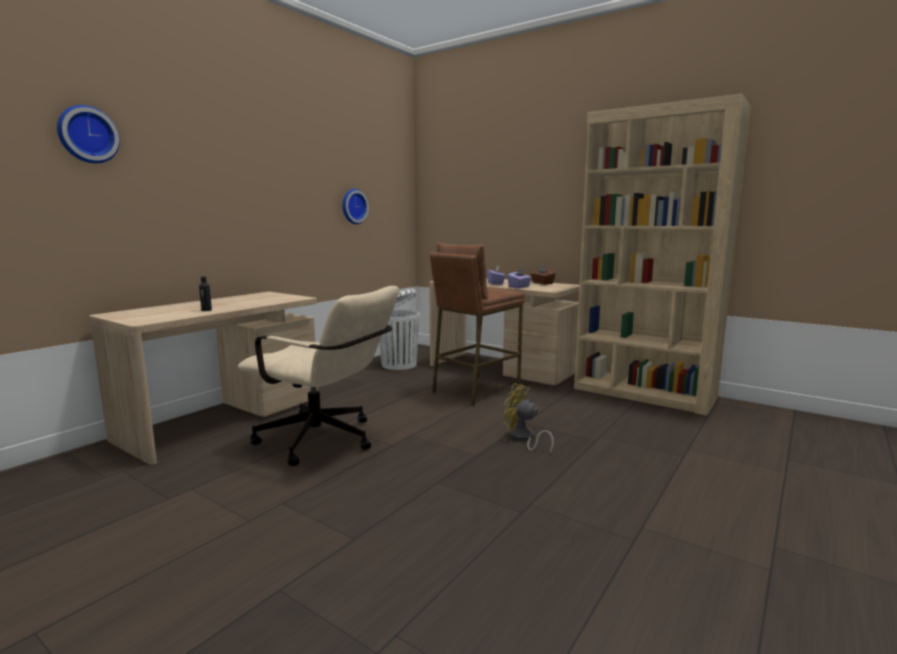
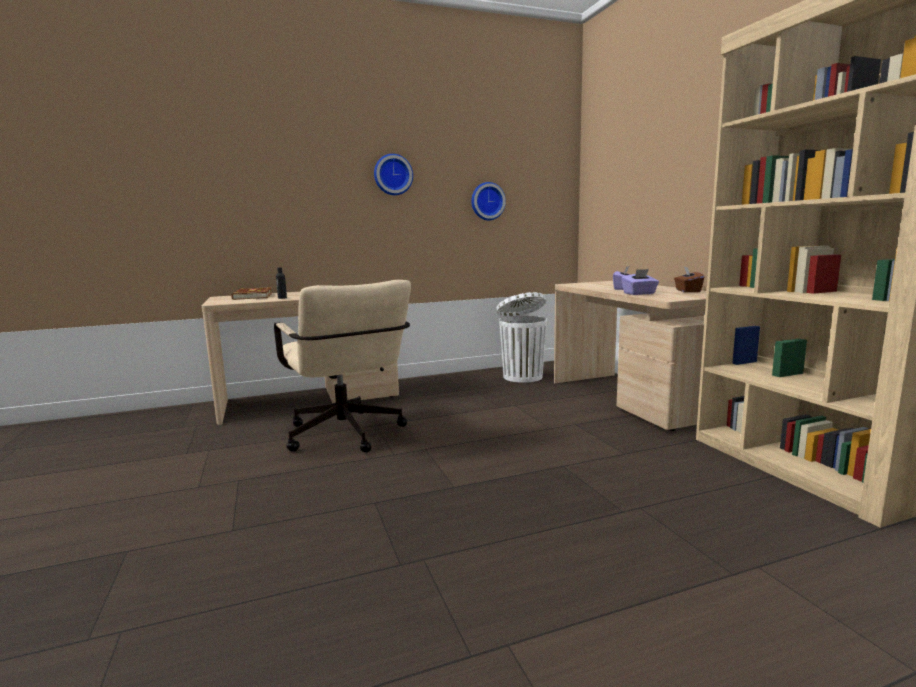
camera: 35 degrees right, 0 degrees up
(87, 135) = (213, 149): wall clock -> wall clock (392, 175)
(154, 311) = (251, 296): none -> brown book
(475, 390) = (562, 417): brown stool -> none
(523, 439) = (532, 484): yellow fan -> none

